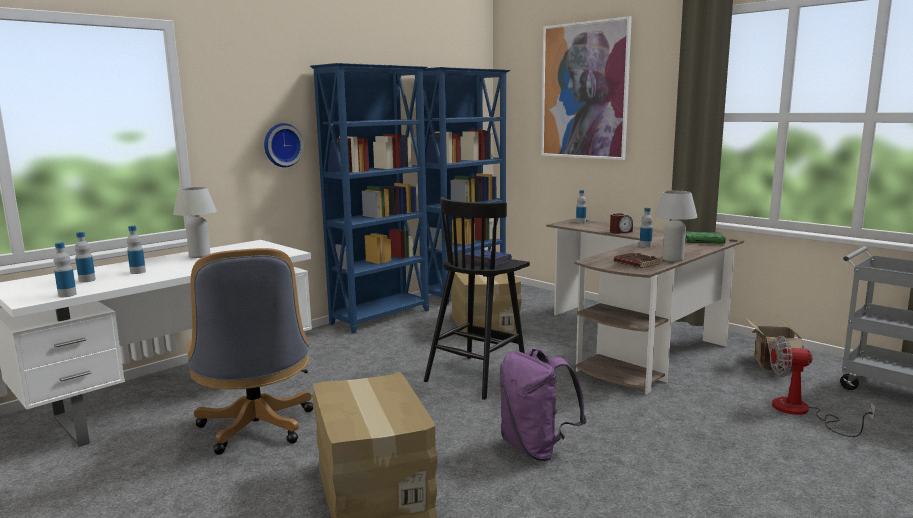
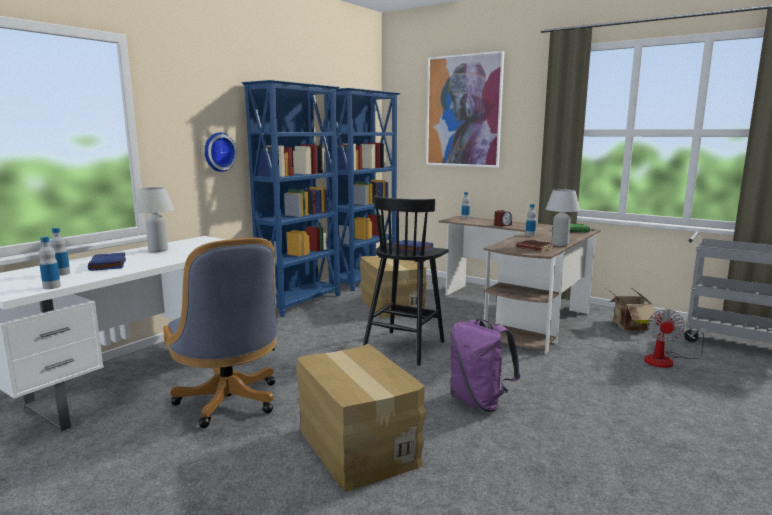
camera: 10 degrees left, 0 degrees up
(138, 272) = (108, 265): bottle -> blue book
(802, 412) = (666, 360): fan -> fan turned 75 degrees counterclockwise

